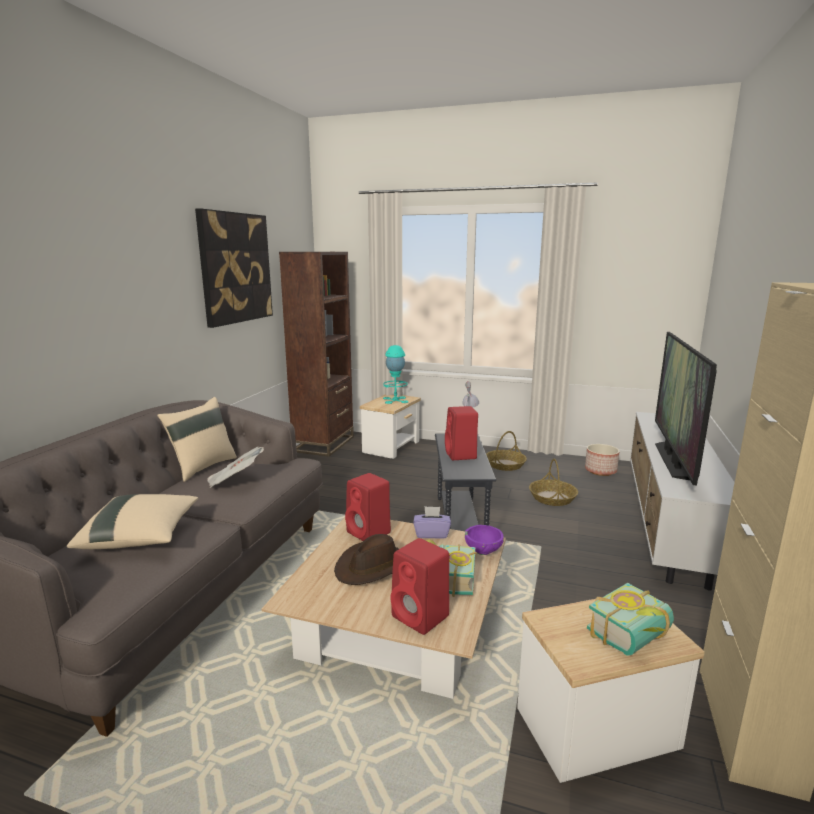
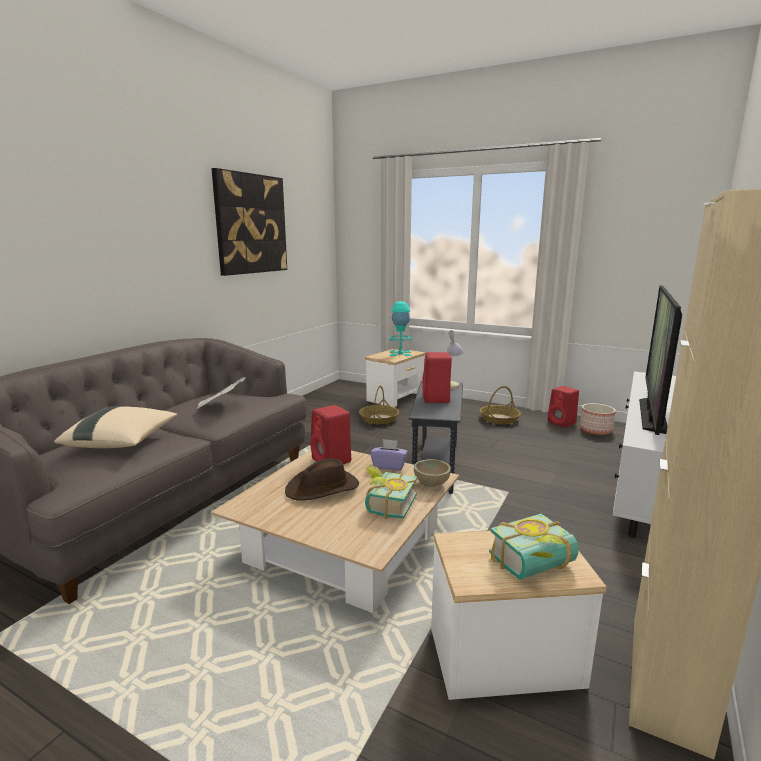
camera: 10 degrees right, 0 degrees up
(202, 467) = (201, 395): beige pillow -> none
(324, 444) = (335, 392): brown bookcase -> none
(422, 617) = (349, 532): red speaker -> red speaker (562, 423)
(483, 551) = (432, 484): purple bowl -> beige bowl
(552, 498) = (536, 451): basket -> basket (379, 419)

